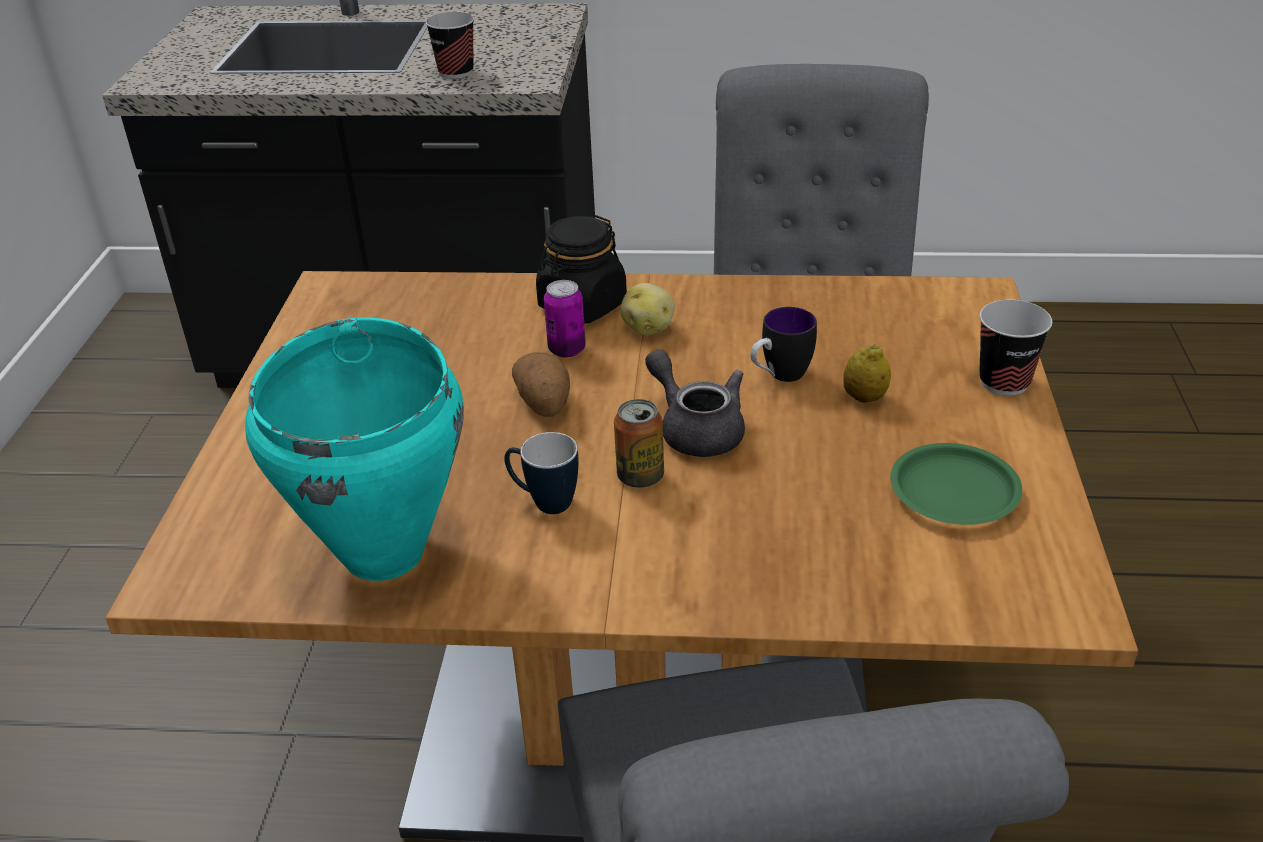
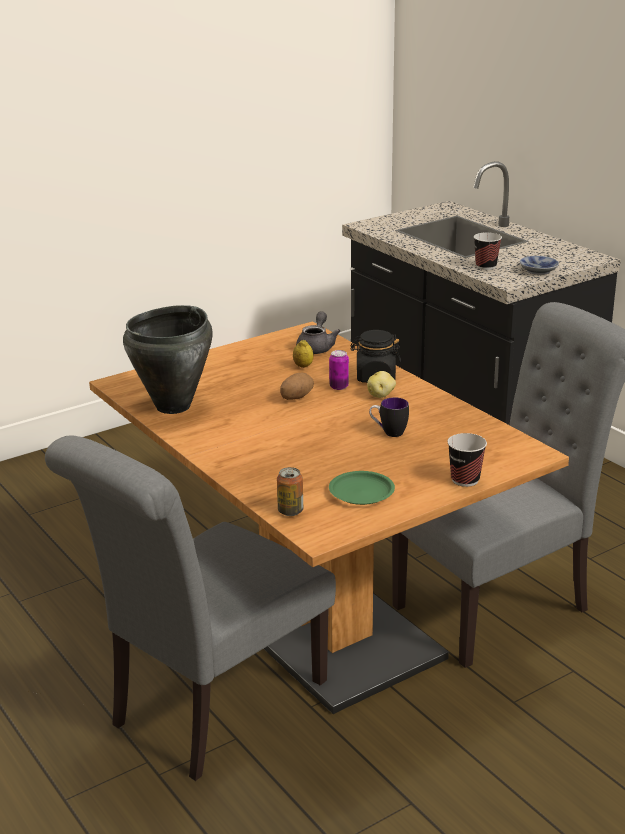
camera: 50 degrees right, 10 degrees down
(385, 552) = (174, 406): turquoise cooking pot -> black cooking pot
(535, 53) = (538, 271): none -> bowl
(543, 502) = (238, 420): mug -> none
(640, 477) = (278, 430): can -> can (290, 511)
(696, 429) = (324, 429): grey teapot -> grey teapot (317, 347)
(864, 398) = (401, 454): lemon -> lemon (303, 366)

